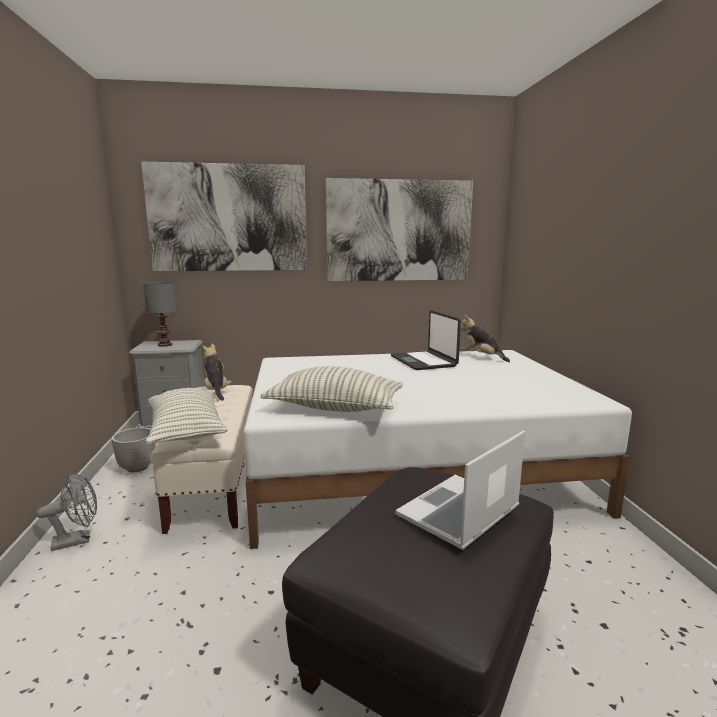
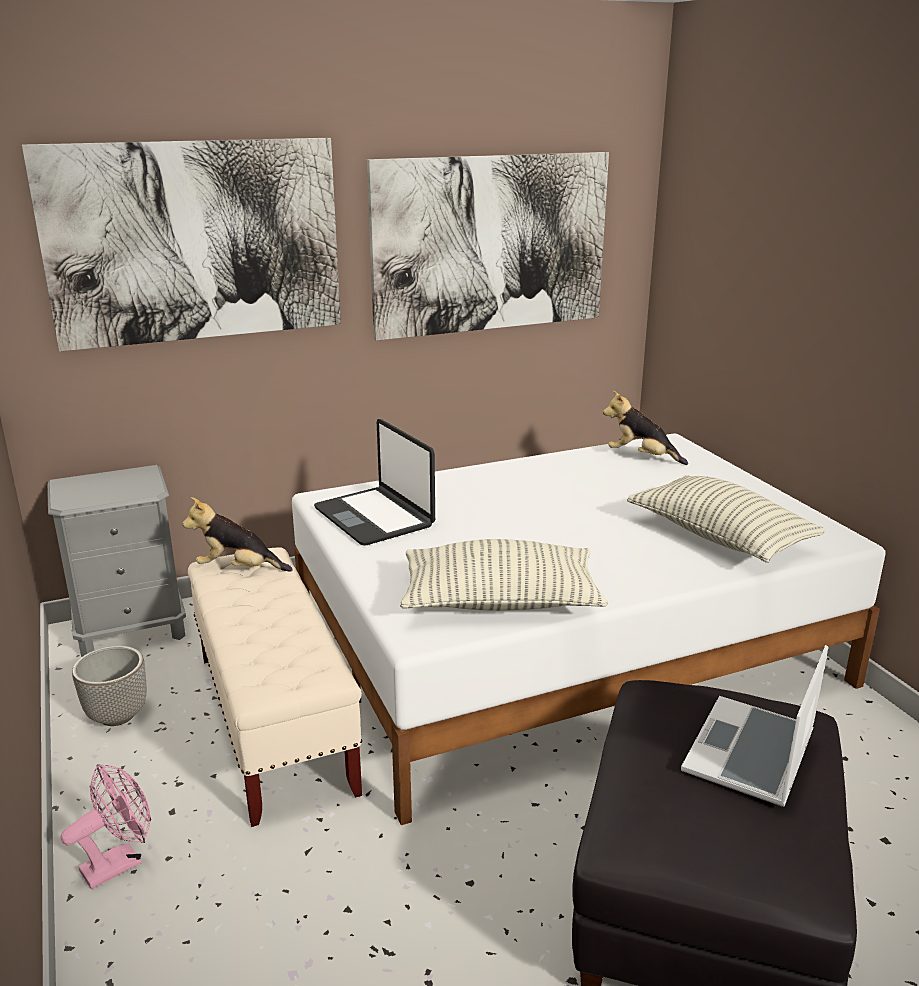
camera: 15 degrees left, 10 degrees up
(78, 540) = (120, 862): grey fan -> pink fan
(165, 345) = (103, 487): grey table lamp -> none
(186, 431) = (261, 664): pillow -> pillow (719, 537)
(216, 391) = (238, 569): plush toy -> plush toy turned 45 degrees counterclockwise
(424, 361) = (562, 477): laptop -> laptop (375, 517)

